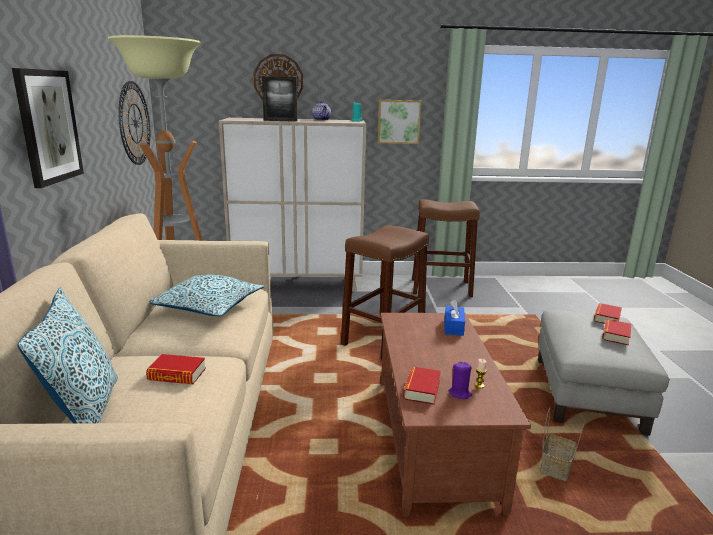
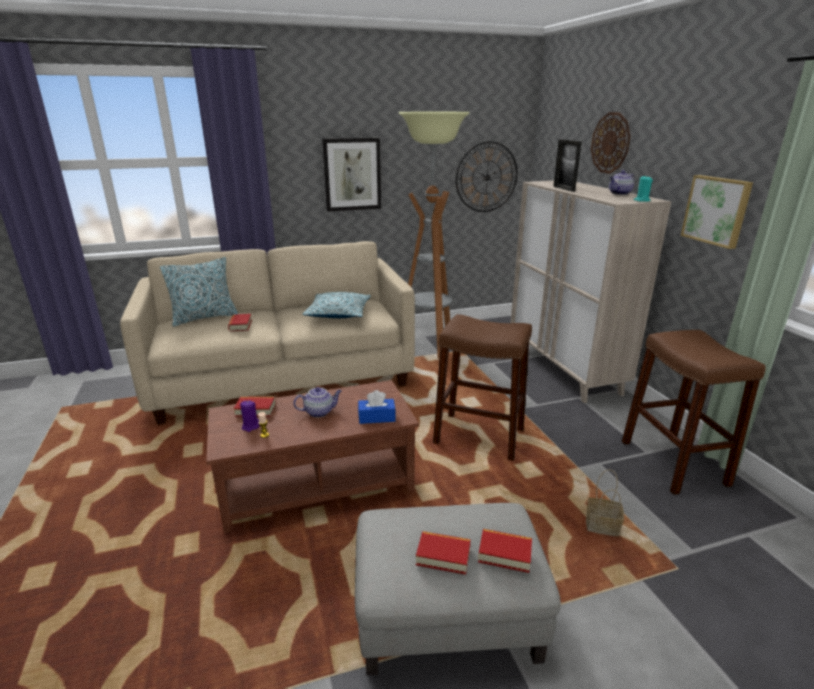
camera: 75 degrees right, 5 degrees up
(436, 352) = (319, 412): none -> teapot
(556, 469) = (286, 568): basket -> basket (600, 526)

